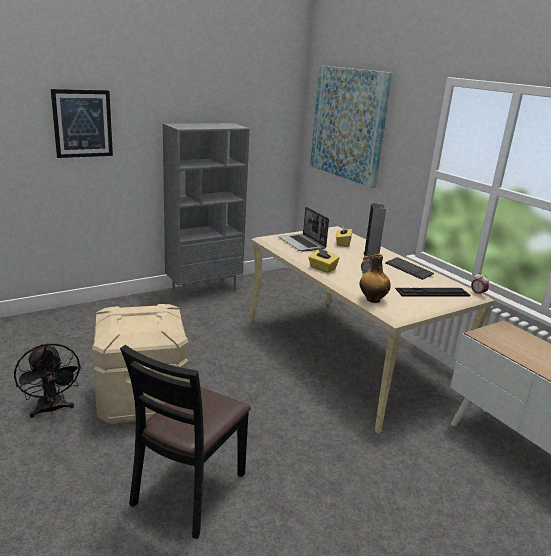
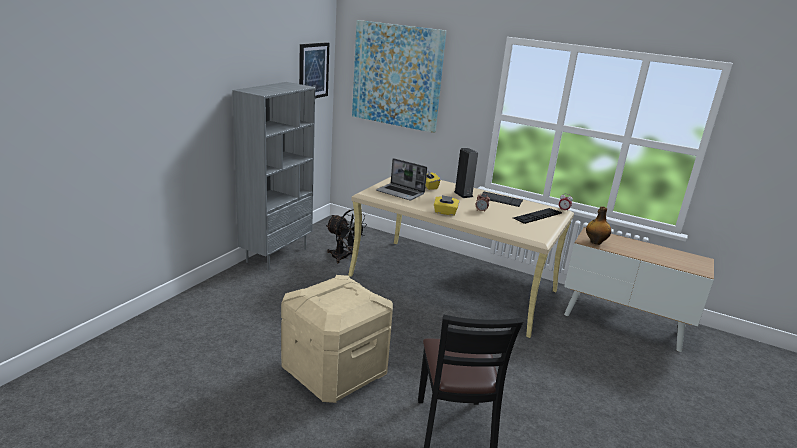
camera: 30 degrees left, 0 degrees up
(51, 410) = (264, 411): black fan -> black fan (343, 257)
(82, 123) = (162, 99): picture -> picture (313, 71)
(372, 299) = (511, 231): bottle -> bottle (595, 242)

